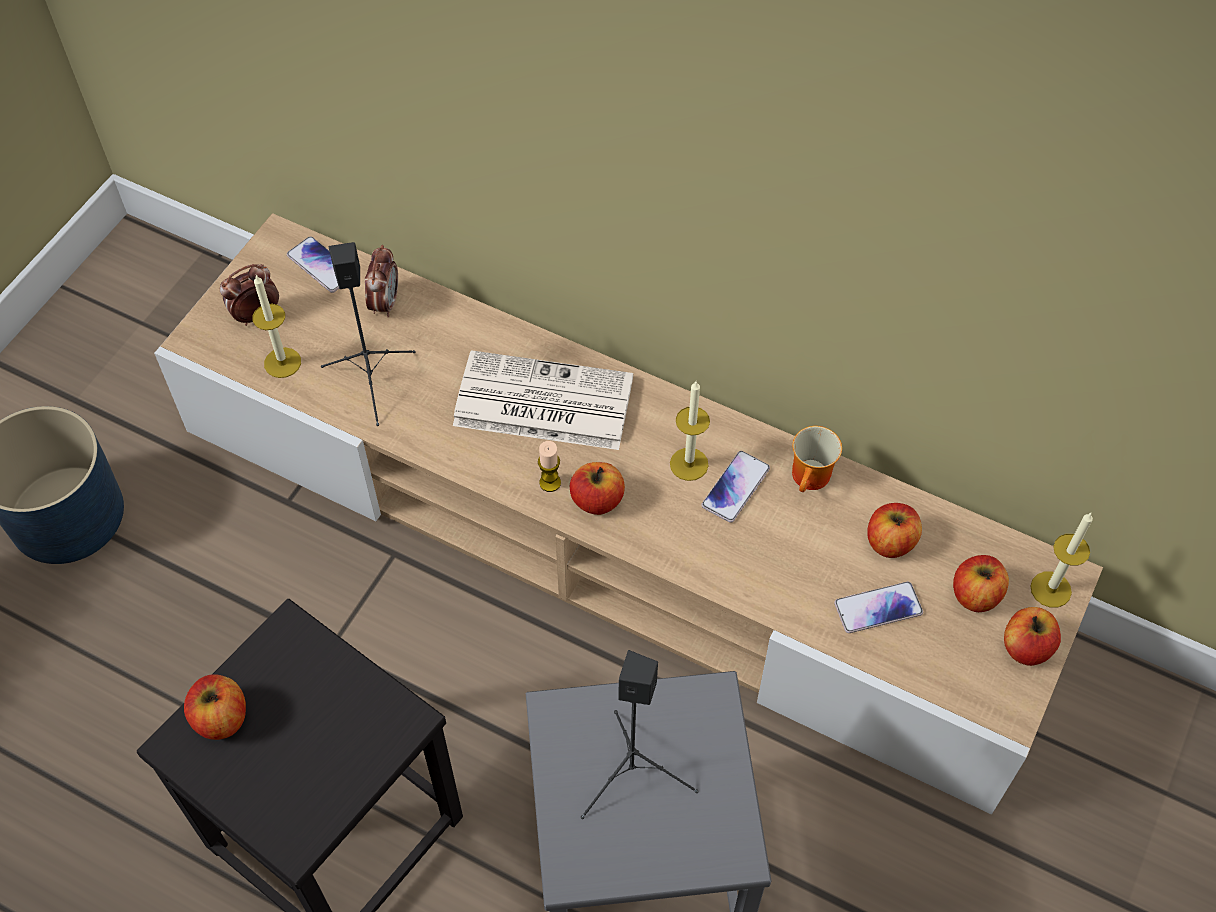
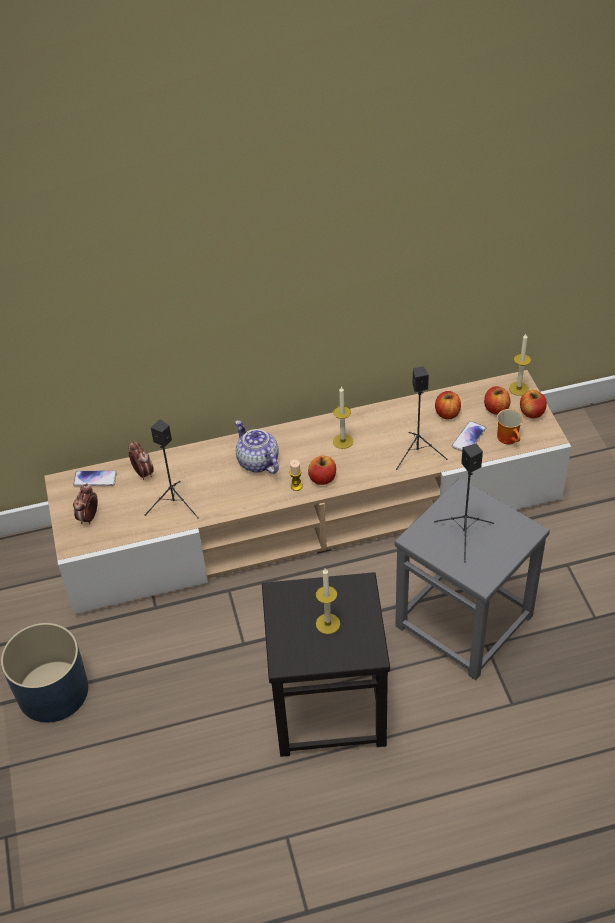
camera: 40 degrees left, 10 degrees down
(221, 718) = (289, 640): apple -> none
(282, 362) = (125, 526): candle -> candle (328, 624)
(541, 402) = (257, 462): newspaper -> teapot
(735, 487) = (370, 436): phone -> none
(774, 571) = (418, 453): none -> black speaker
(812, 479) = (395, 413): mug -> mug (510, 438)

